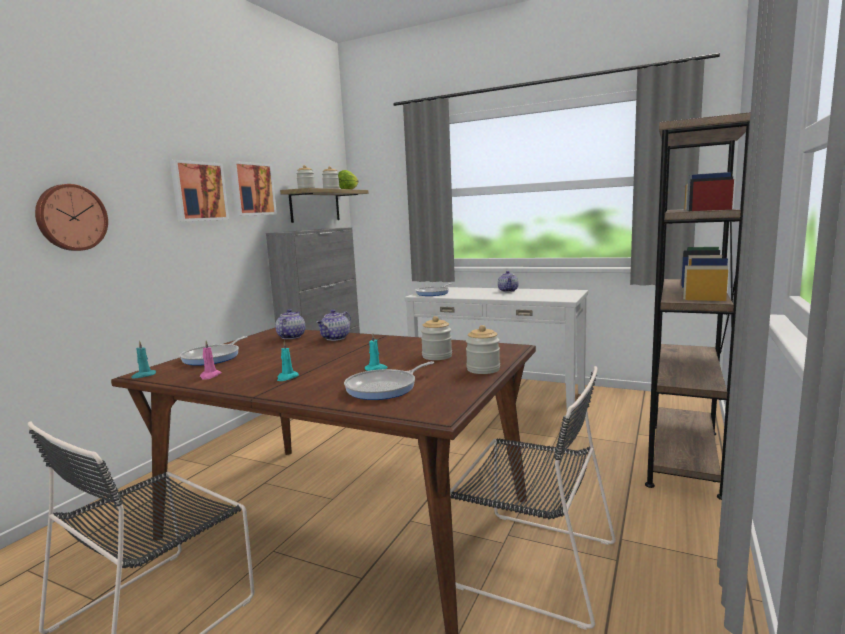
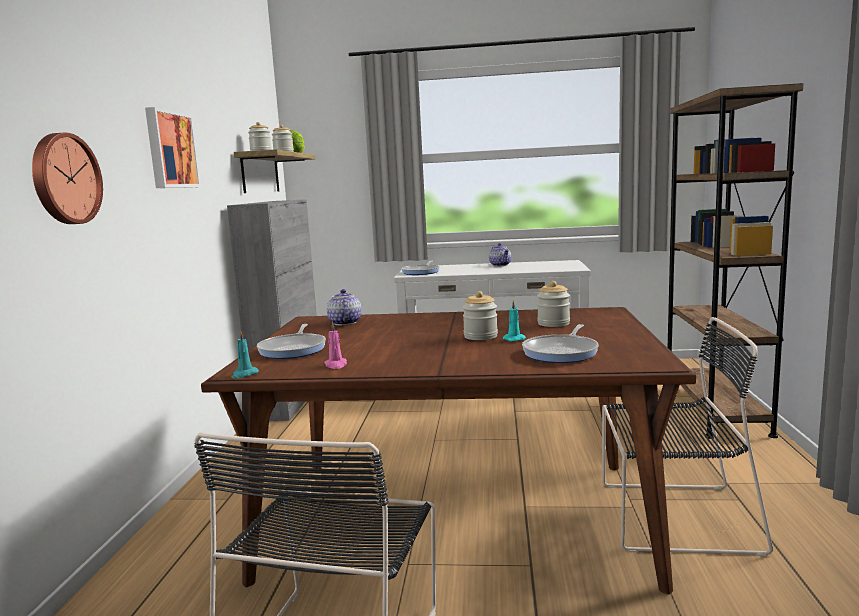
camera: 20 degrees left, 0 degrees up
(251, 189) = (212, 149): picture -> none
(287, 378) = (435, 356): turquoise candle -> none
(336, 338) = (403, 319): teapot -> none
(483, 369) = (622, 329): jar -> jar (480, 336)

